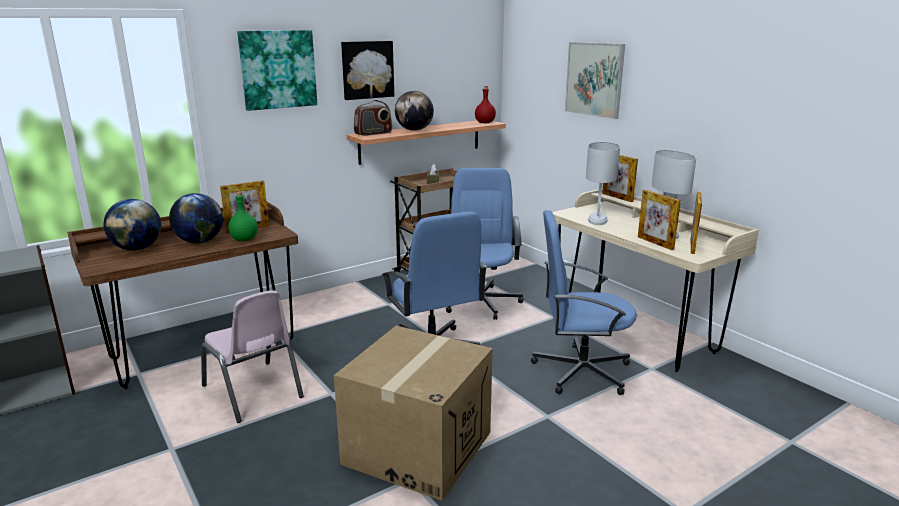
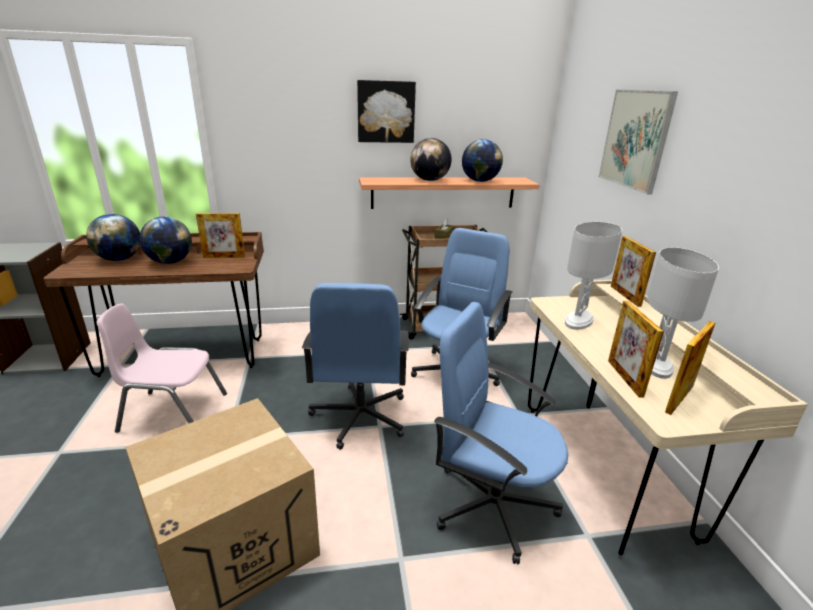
camera: 25 degrees right, 5 degrees up
(245, 239) = (205, 267): green bottle -> none
(253, 391) = (173, 412): pink chair -> pink chair turned 105 degrees clockwise
(278, 69) = (288, 105): picture -> none
(373, 133) = (384, 179): radio -> none
(456, 126) = (480, 181): none -> globe
(485, 123) = (517, 181): red bottle -> none

